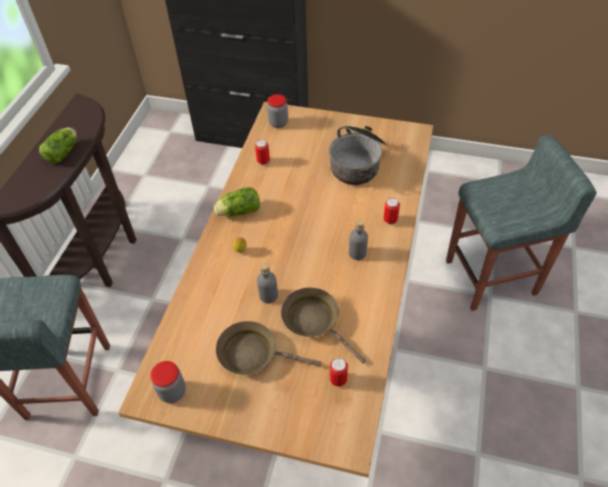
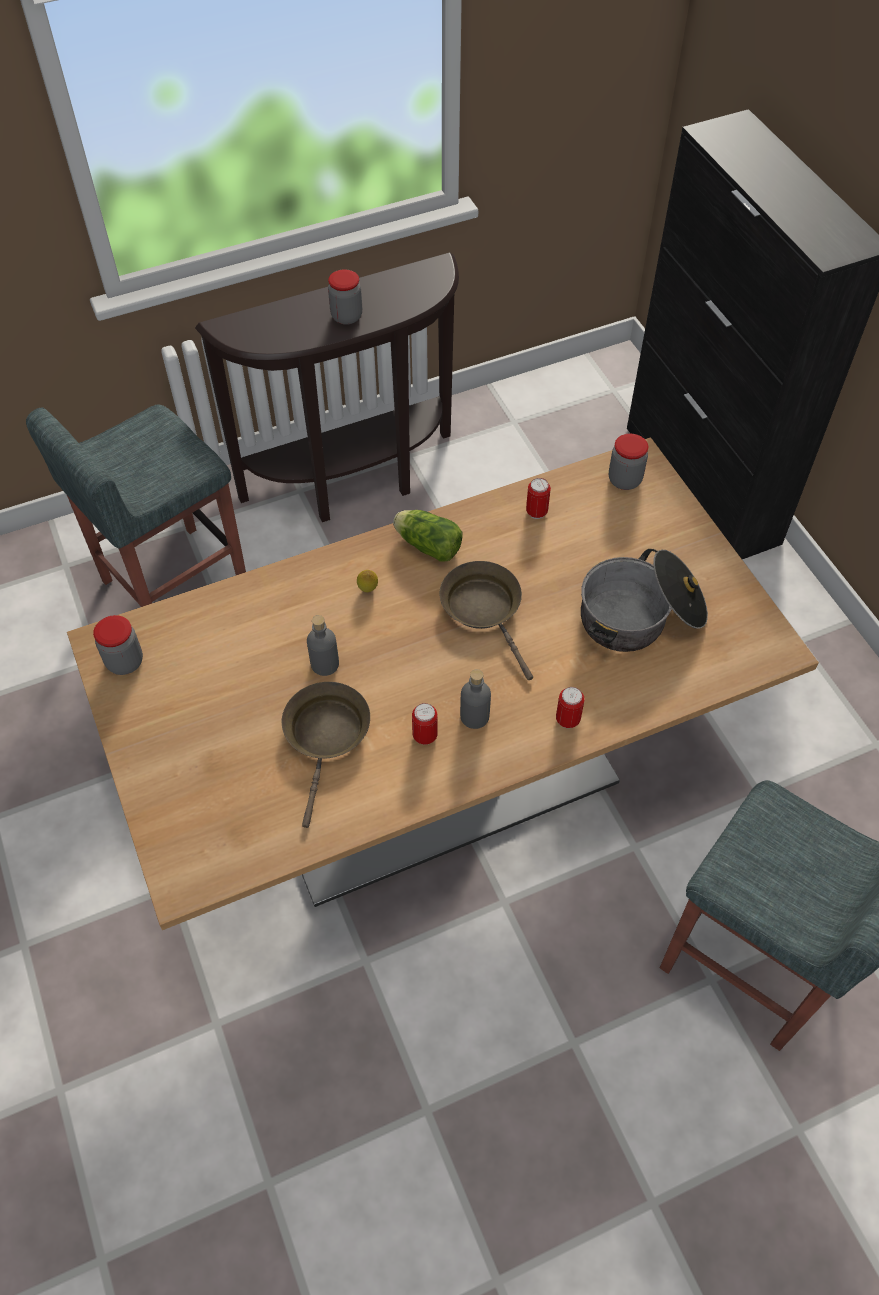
camera: 50 degrees right, 5 degrees up
(64, 152) = (346, 316): lettuce -> jar
(253, 353) = (231, 704): brown frying pan -> brown frying pan (484, 609)
(338, 380) = (261, 815): can -> can (425, 736)

